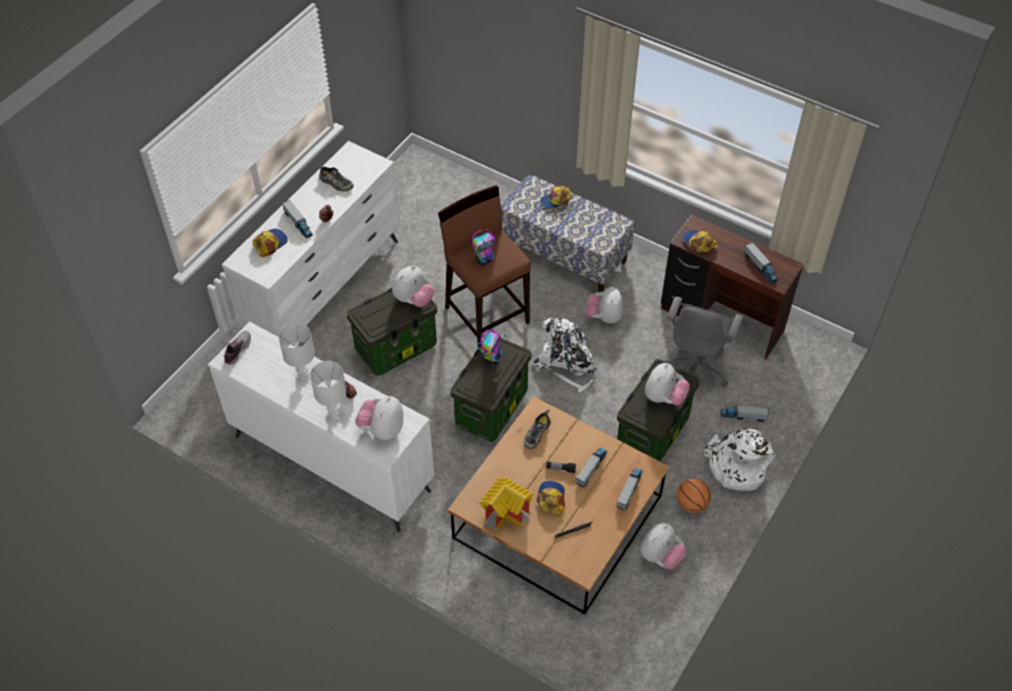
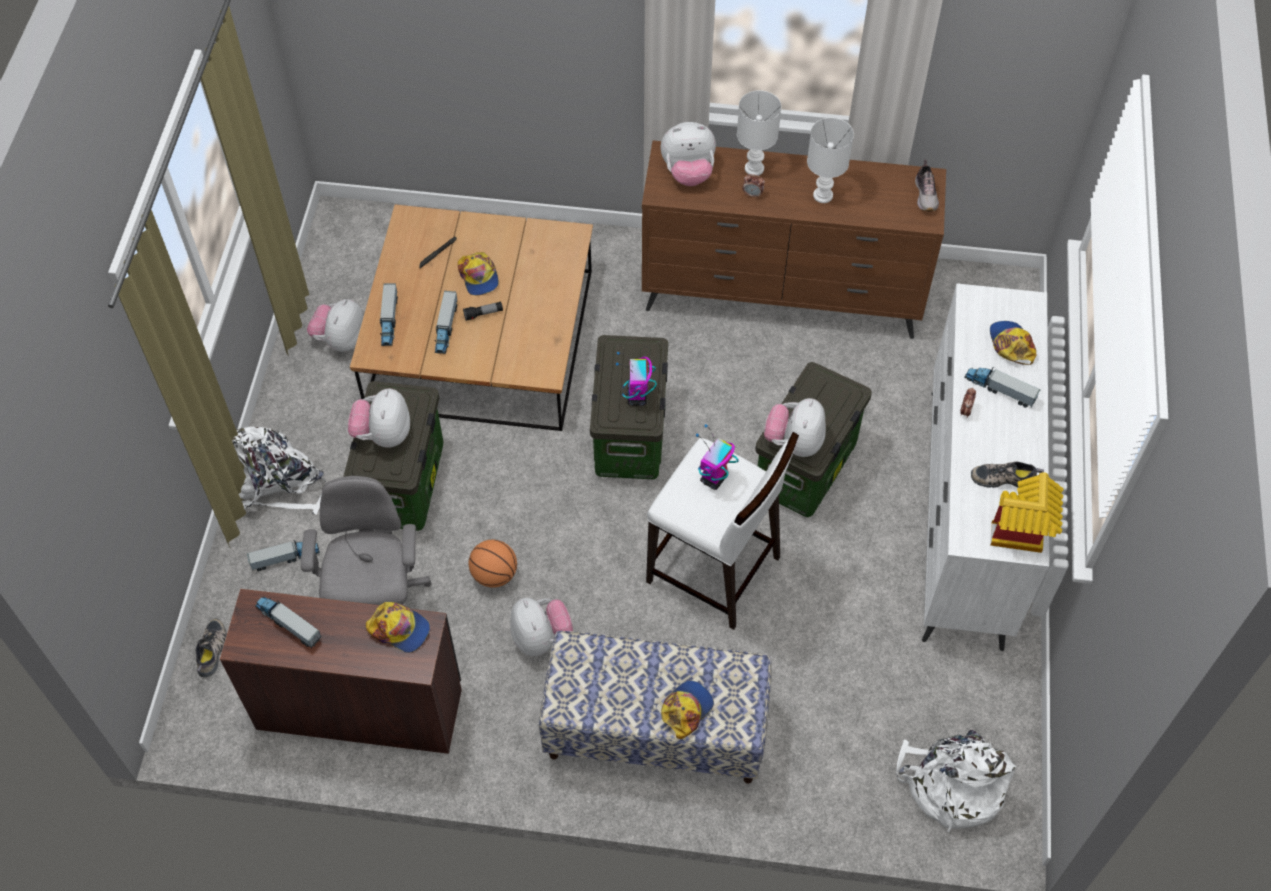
camera: 155 degrees right, 5 degrees up
(270, 243) = (1011, 344): cap -> cap turned 150 degrees clockwise
(331, 462) = (782, 297): white dresser -> brown dresser
(382, 429) = (688, 173): plush toy -> plush toy turned 90 degrees clockwise
(487, 314) = (714, 571): brown stool -> white stool
(507, 513) = (522, 244): toy house -> toy house (1021, 534)
(536, 433) = (534, 344): shoe -> shoe (213, 650)
(567, 363) = (562, 540): white backpack -> white backpack (950, 785)
(691, 504) = (322, 413): basketball -> basketball (494, 574)

